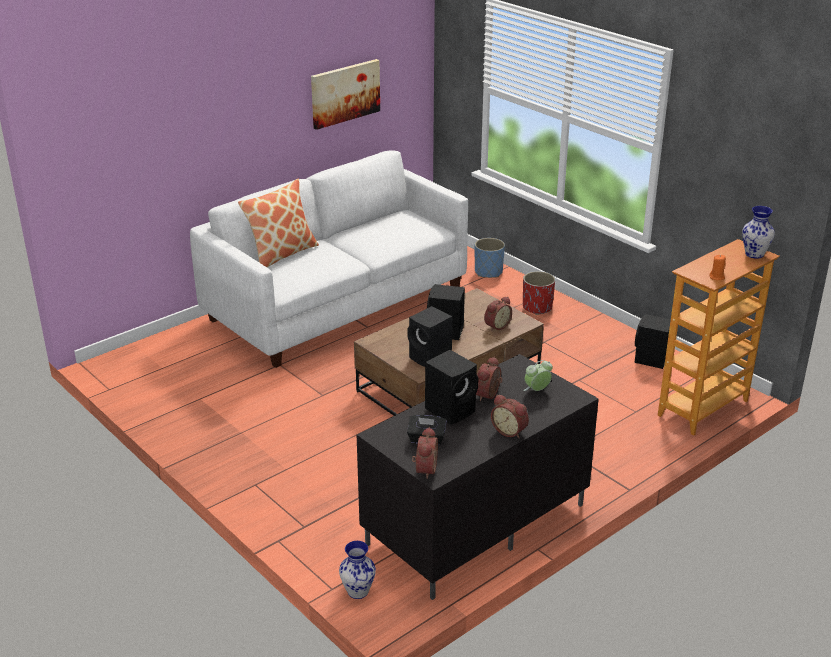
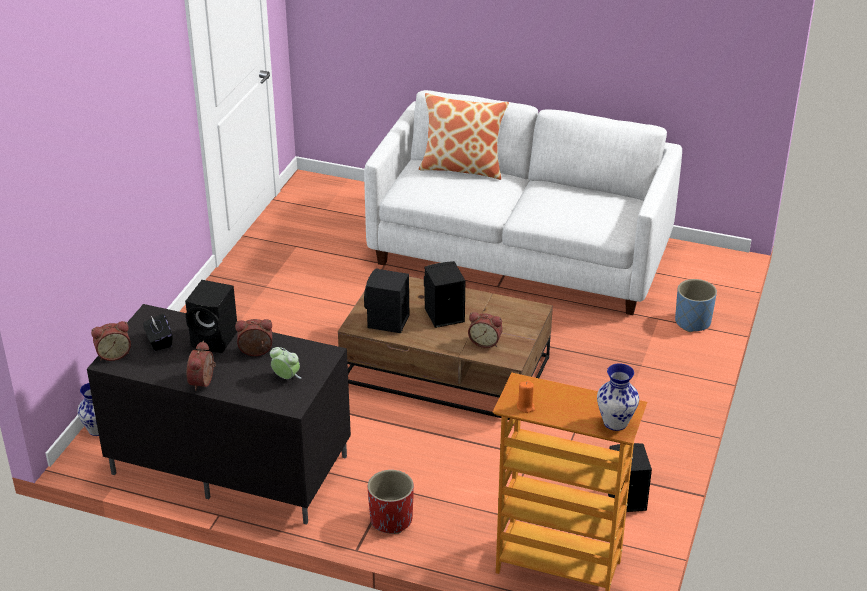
camera: 60 degrees right, 5 degrees up
(345, 93) = (633, 41): picture -> none
(537, 307) = (652, 380): red planter -> red planter (391, 520)

